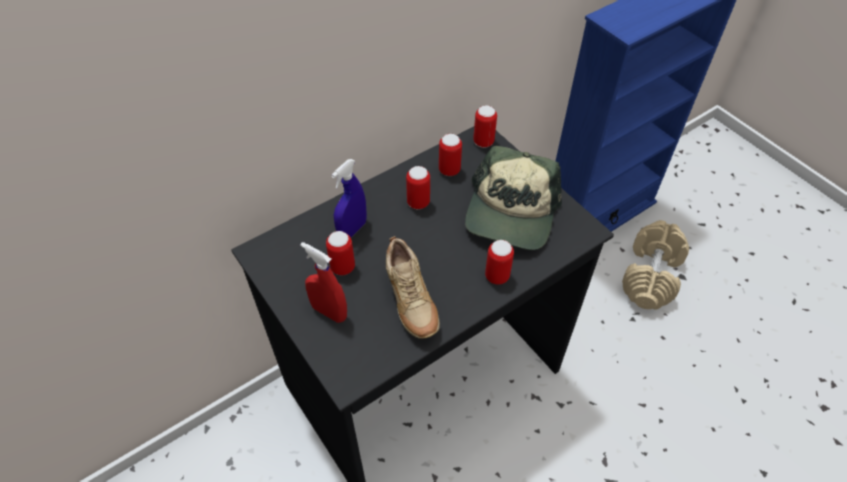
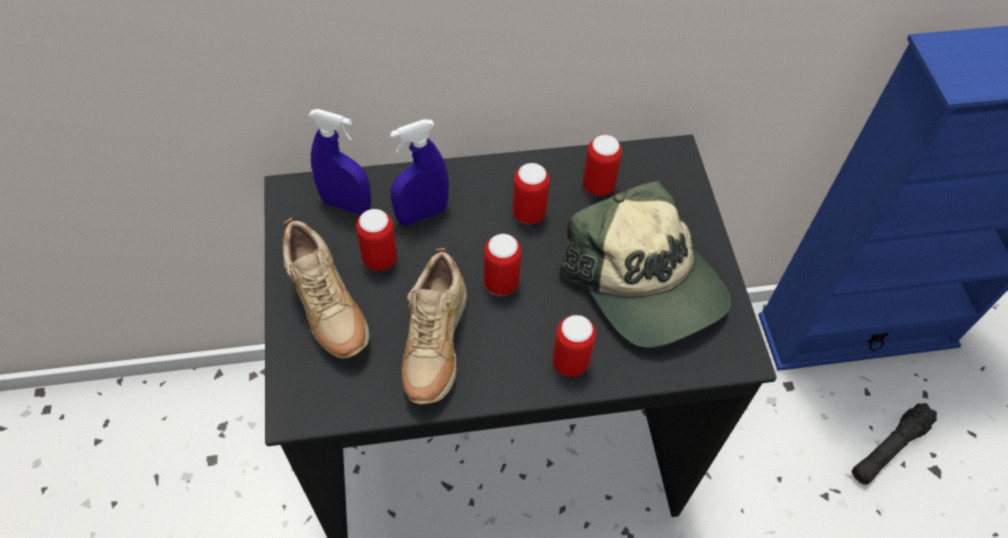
camera: 25 degrees right, 5 degrees up
(299, 244) = (346, 204): none -> blue spray bottle
(329, 312) = (328, 310): red spray bottle -> beige shoe
(483, 142) = (670, 164): can -> can (501, 283)
(511, 213) = (646, 282): cap -> cap turned 75 degrees counterclockwise
(651, 276) = (889, 448): beige dumbbell -> black flashlight

